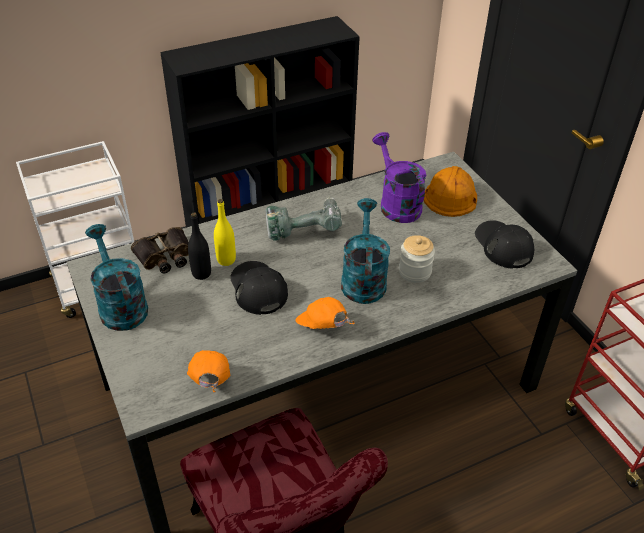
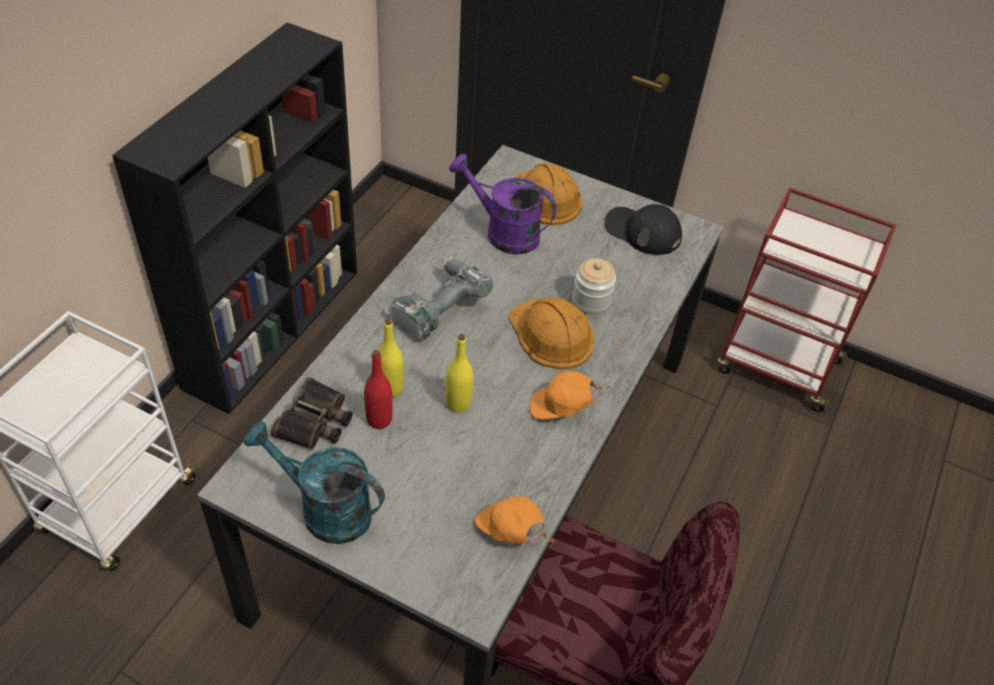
camera: 40 degrees left, 5 degrees up
(201, 273) = (379, 419): black bottle -> red bottle
(258, 289) = (458, 403): black cap -> yellow bottle
(363, 279) = (551, 334): turquoise watering can -> orange hard hat

